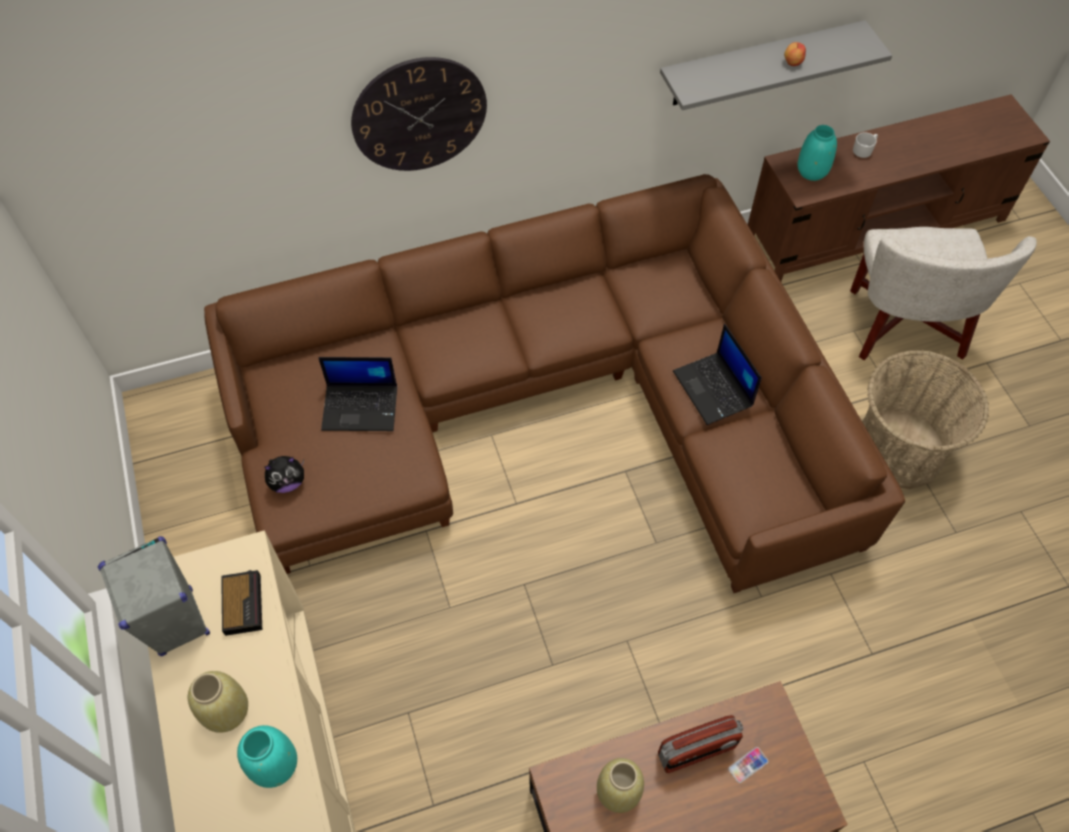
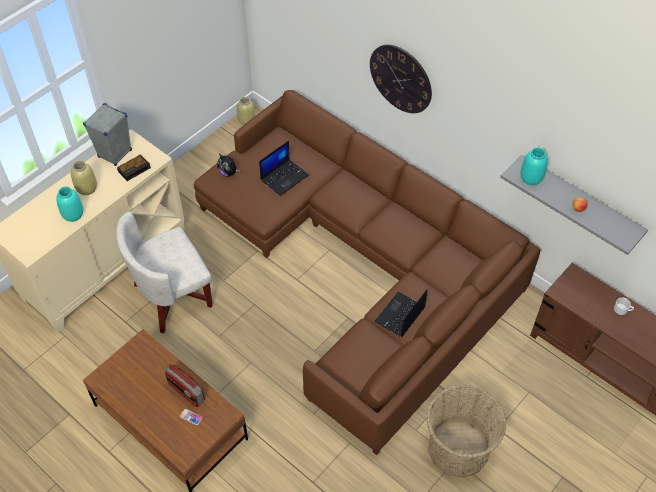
camera: 60 degrees right, 5 degrees down
(361, 407) = (284, 177): laptop -> laptop turned 105 degrees counterclockwise
(618, 792) = (149, 368): beige vase -> beige vase (246, 121)
(811, 171) = (580, 289): turquoise vase -> turquoise vase (530, 178)
(904, 325) = (555, 418): white armchair -> white armchair (172, 297)

